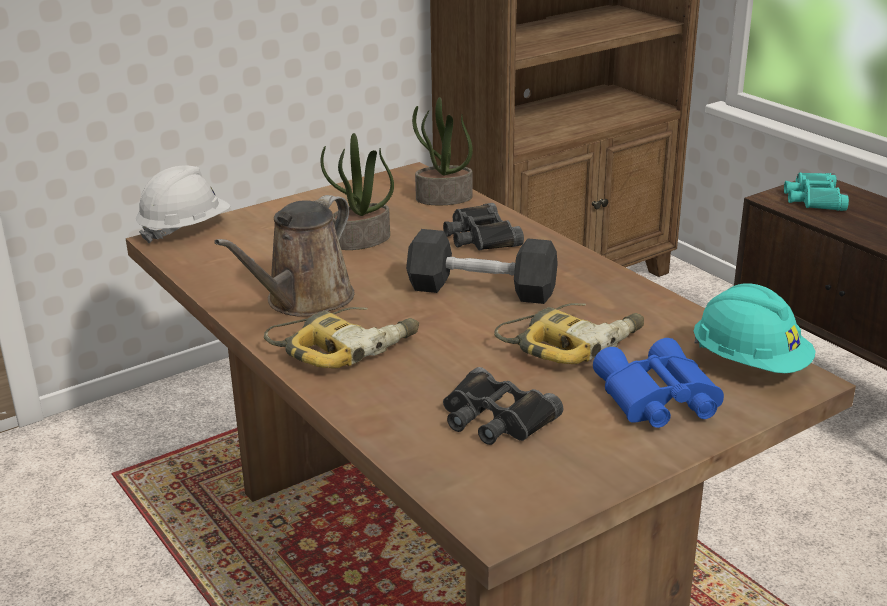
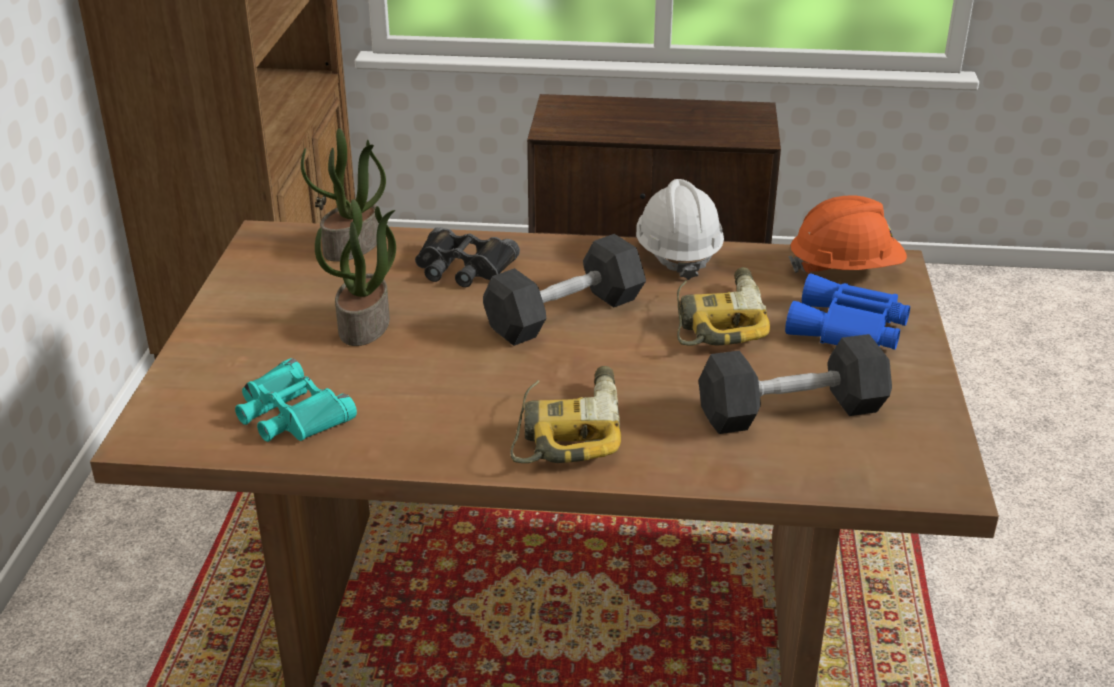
camera: 50 degrees left, 5 degrees up
(185, 229) = (145, 413): white hard hat -> white hard hat (677, 255)
(304, 301) = (440, 411): brown watering can -> none
(495, 418) = (791, 411): black binoculars -> black dumbbell
(749, 364) = (845, 269): turquoise hard hat -> orange hard hat
(813, 198) = (578, 118): turquoise binoculars -> turquoise binoculars (290, 414)

